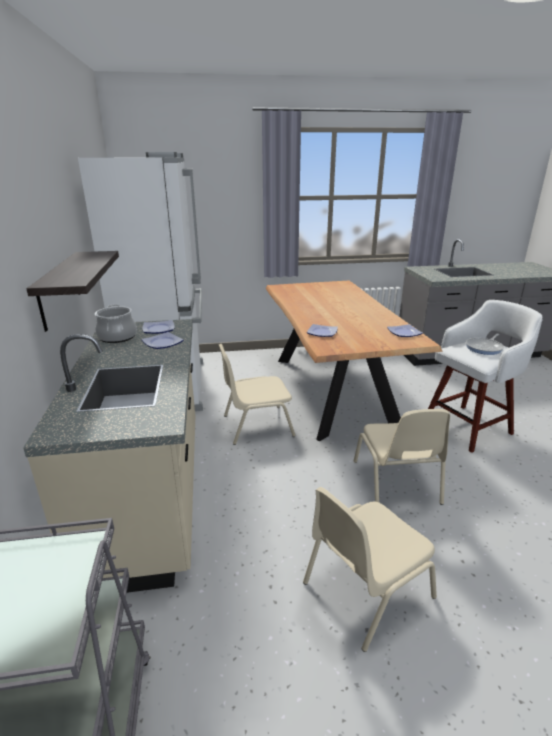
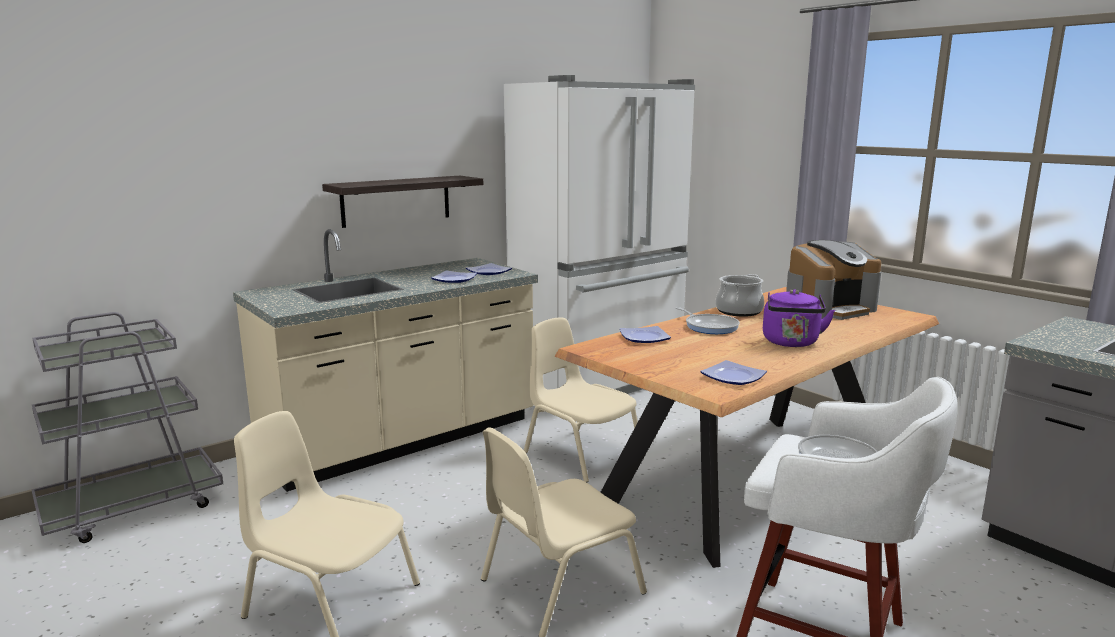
camera: 60 degrees right, 10 degrees down
(117, 337) = (450, 267): cooking pot -> cooking pot (739, 311)
(318, 290) = (828, 309): none -> coffee machine
(318, 315) = (709, 327): none -> frying pan
(363, 310) = (791, 343): none -> purple kettle

